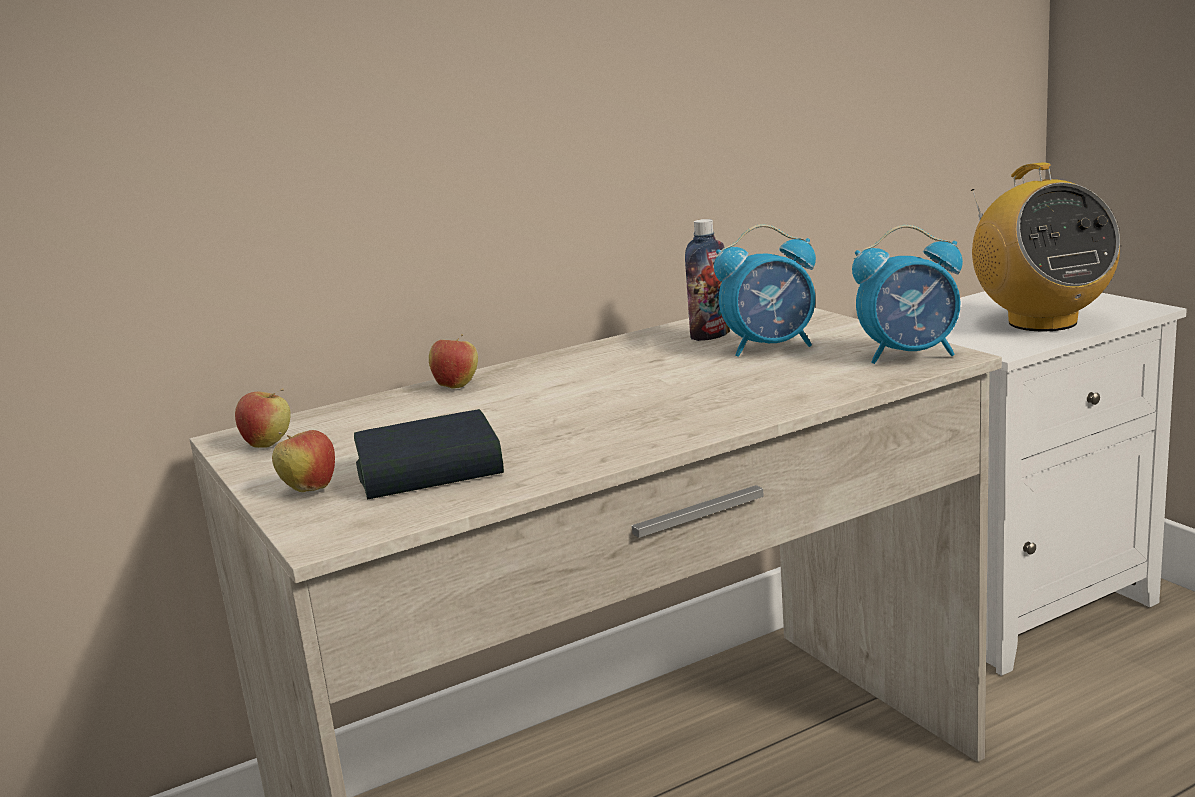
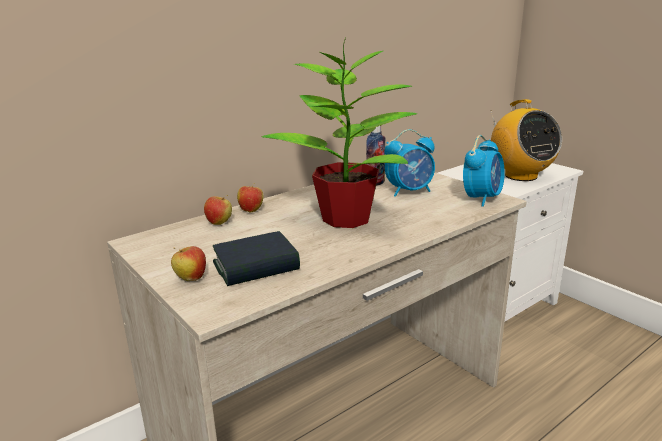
camera: 10 degrees left, 5 degrees up
(268, 444) = (156, 247): apple -> apple (219, 223)
(630, 394) = (348, 218): none -> potted plant
(910, 355) = (482, 198): alarm clock -> alarm clock turned 45 degrees counterclockwise

